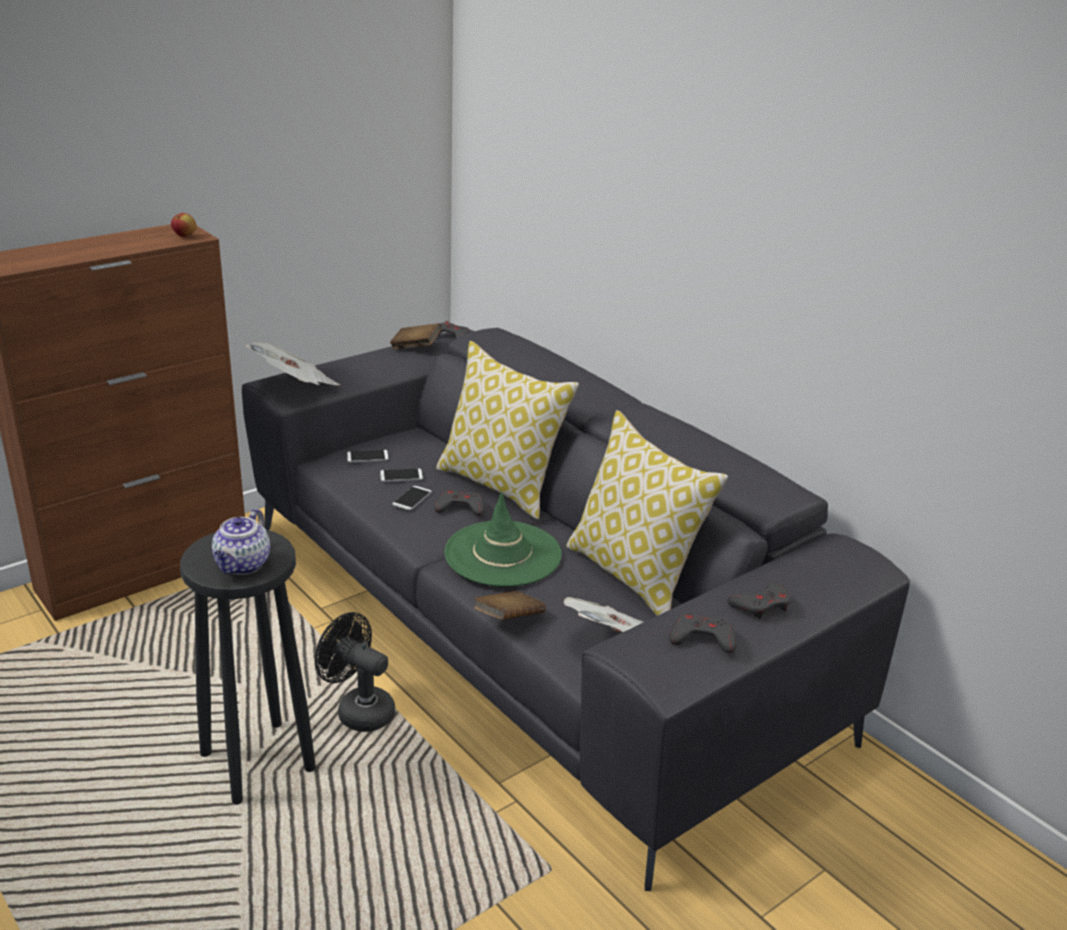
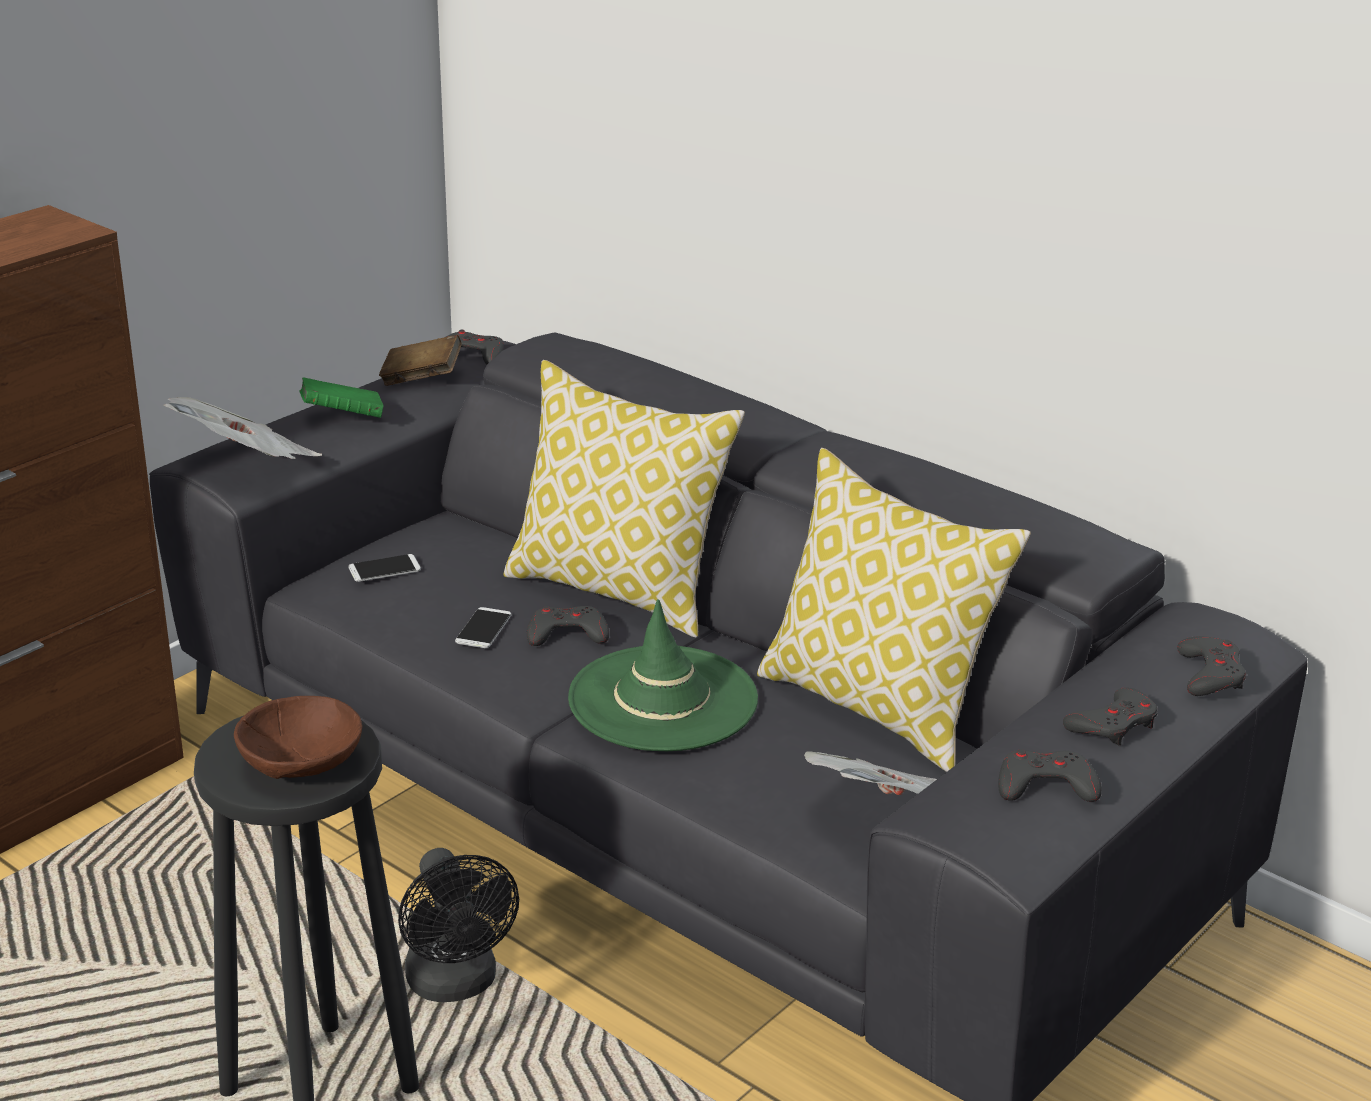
camera: 10 degrees left, 0 degrees up
(185, 236) = (57, 232): apple -> none
(242, 565) = (303, 767): teapot -> brown bowl
(358, 710) = (456, 984): black fan -> black fan turned 135 degrees counterclockwise
(360, 365) = (342, 418): none -> green book
(401, 476) = (452, 594): phone -> none
(509, 619) = (709, 800): brown book -> none
(837, 581) = (1210, 674): none -> grey game controller

